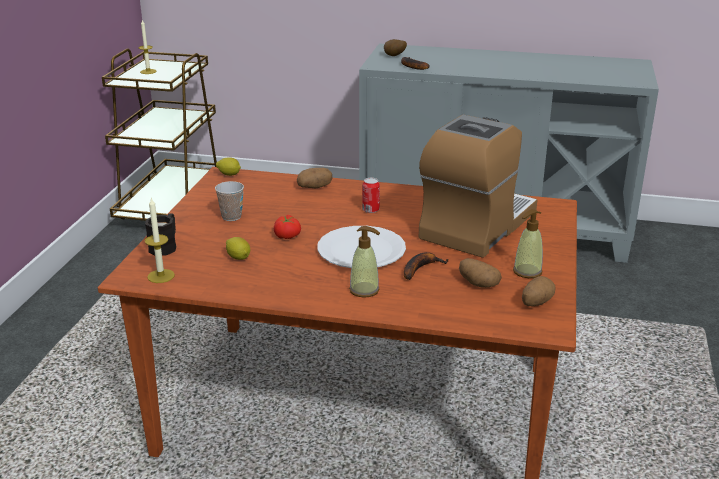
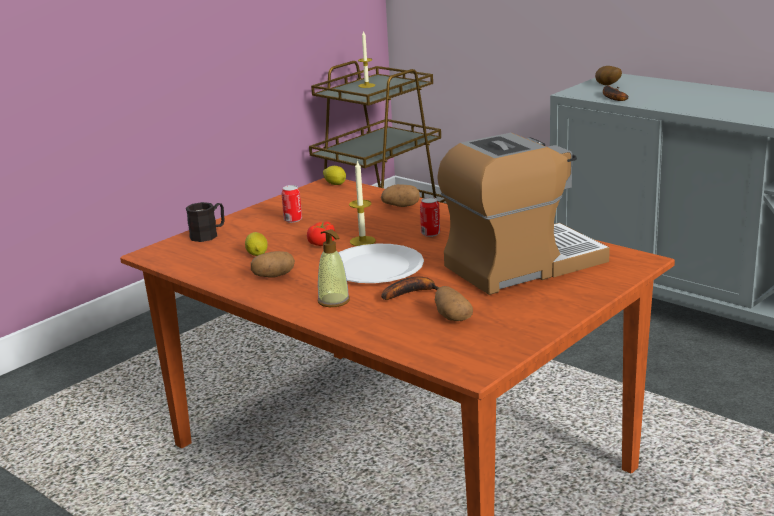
camera: 30 degrees right, 5 degrees down
(161, 276) = (176, 257): candle -> candle (362, 241)
(231, 217) = (293, 220): cup -> can
(527, 271) = (519, 316): soap dispenser -> none
(536, 302) = (490, 345): potato -> potato (274, 276)

